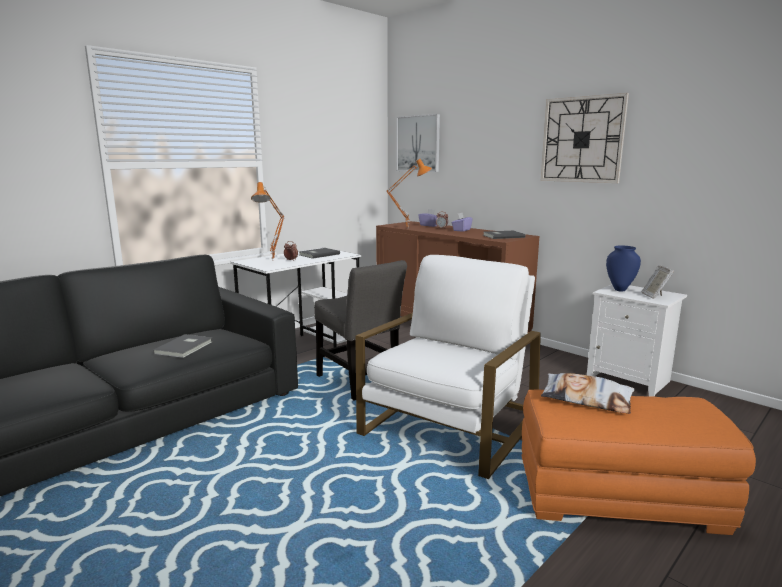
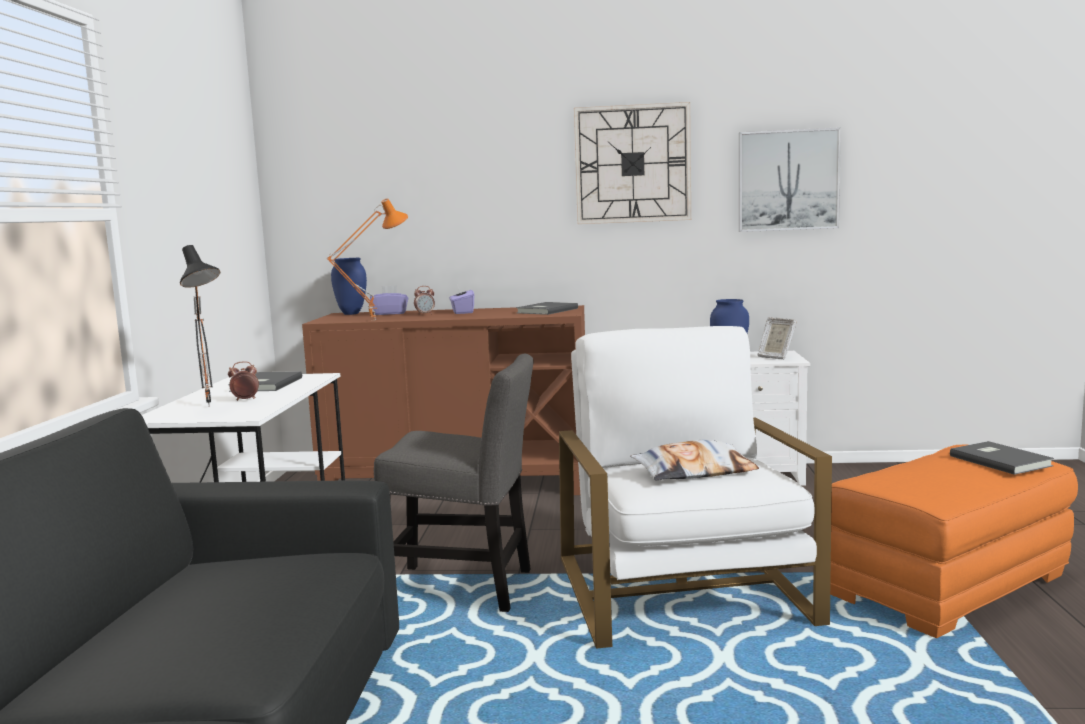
camera: 40 degrees left, 5 degrees down
(185, 347) = (256, 599): grey book -> grey book (1000, 460)
(274, 260) = (212, 406): orange table lamp -> black table lamp
(415, 223) = (352, 313): none -> blue vase
(418, 143) = (333, 178): picture -> picture (788, 180)
(586, 399) = (902, 473): pillow -> pillow (694, 471)

